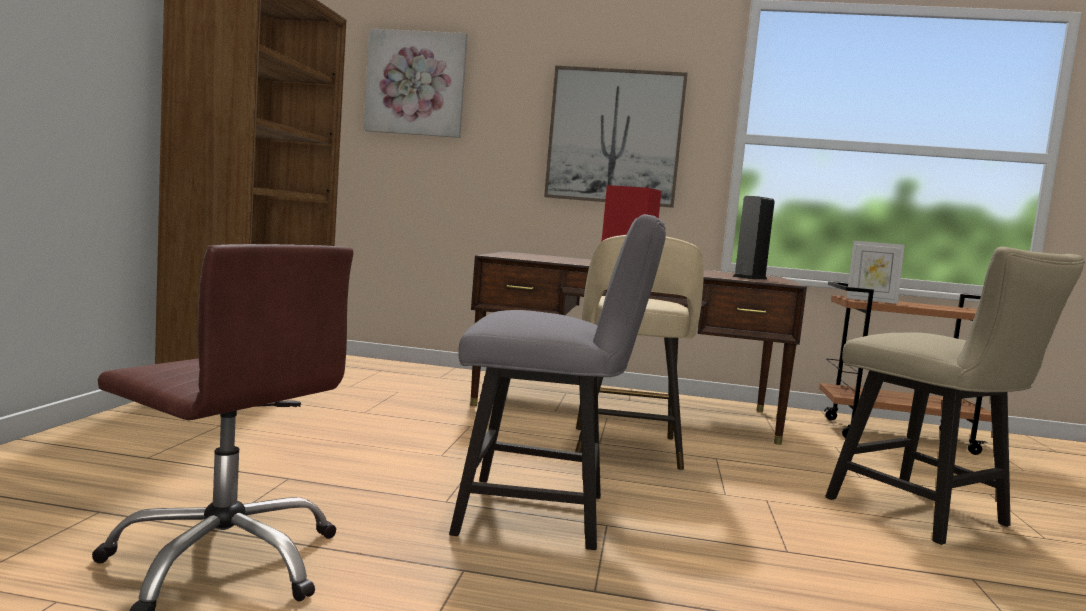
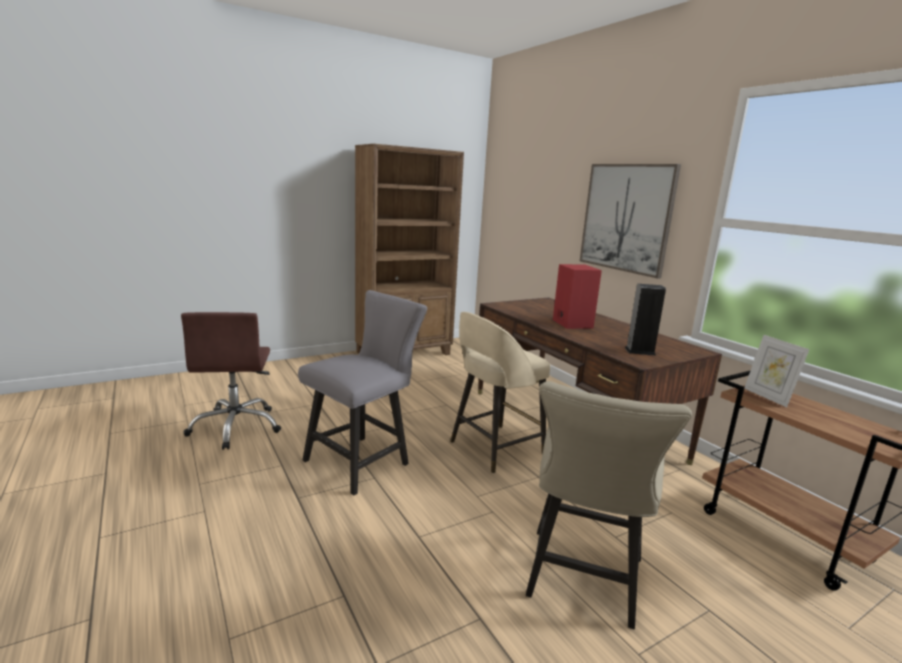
camera: 50 degrees right, 10 degrees up
(416, 84) = (525, 180): picture -> none
(545, 514) = (363, 460): grey chair -> grey chair turned 105 degrees counterclockwise

